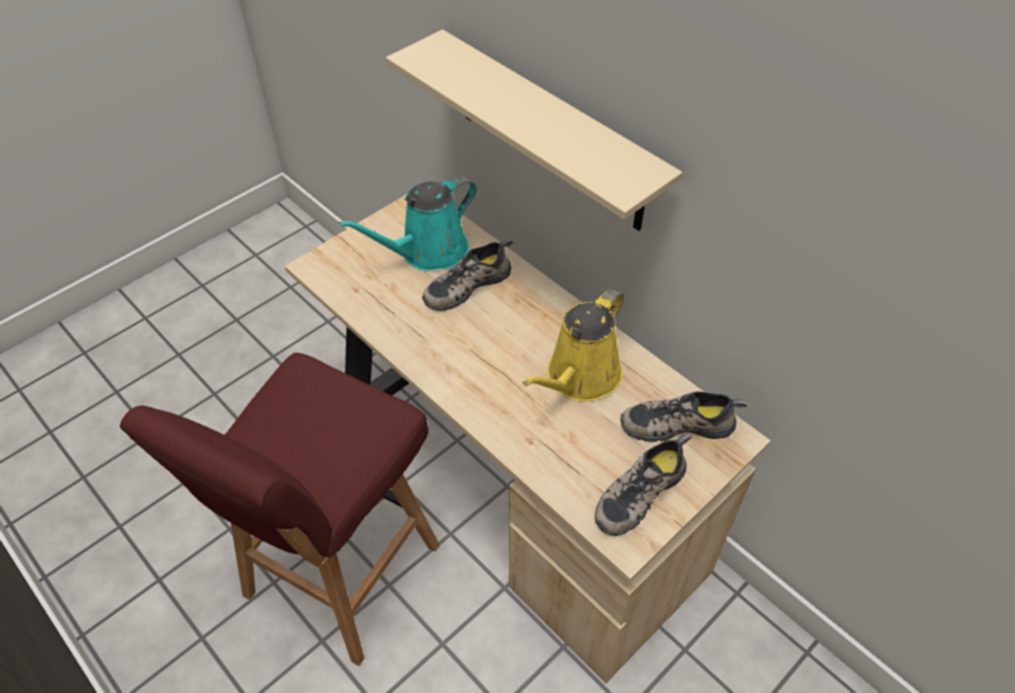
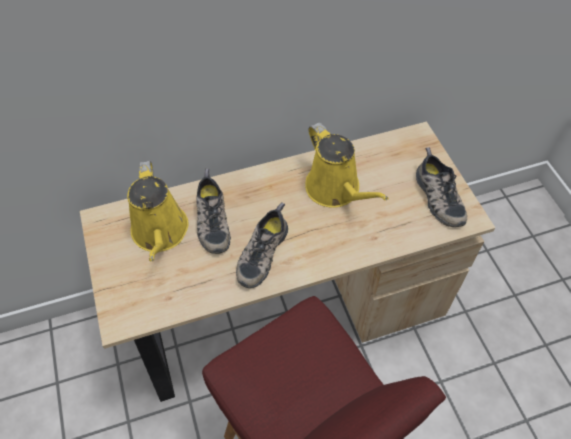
camera: 65 degrees left, 5 degrees up
(428, 252) = (160, 233): turquoise watering can -> yellow watering can
(550, 133) = (206, 69): beige shelf -> none
(678, 423) = (395, 156): shoe -> shoe (261, 252)

